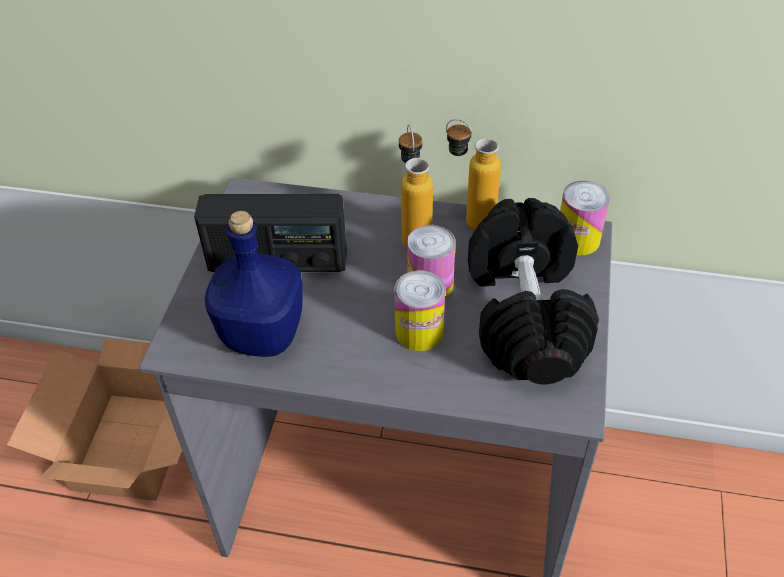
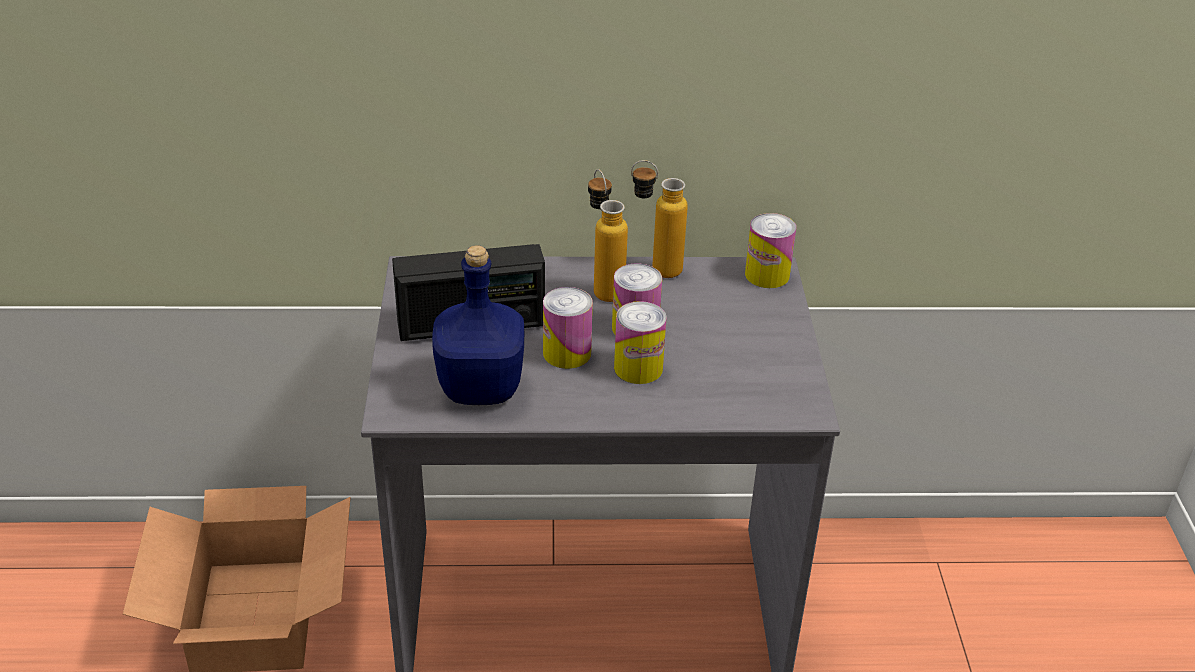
camera: 15 degrees left, 10 degrees down
(356, 305) = (567, 353): none -> can
(525, 313) = (735, 341): black dumbbell -> none

